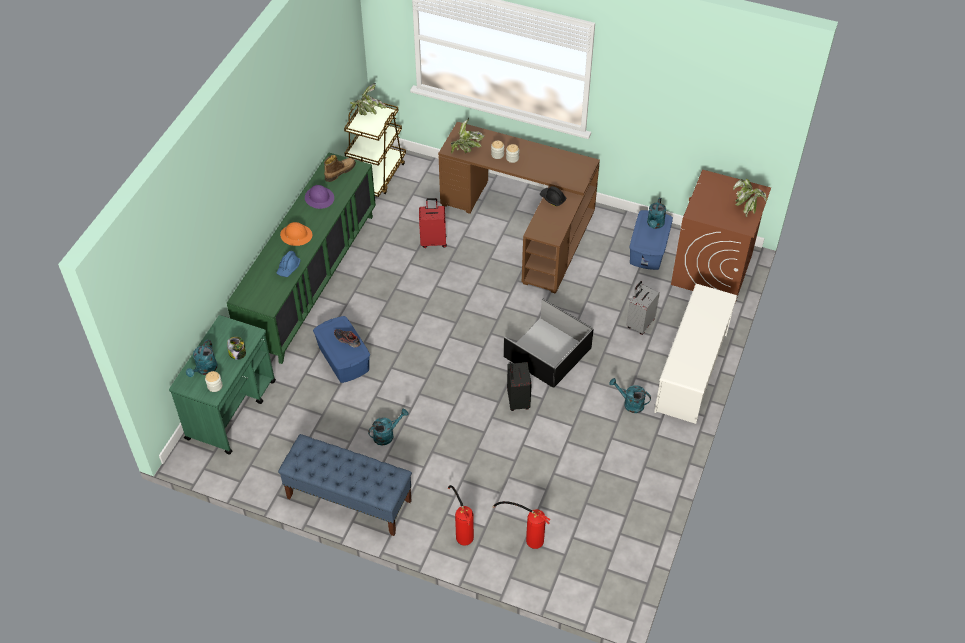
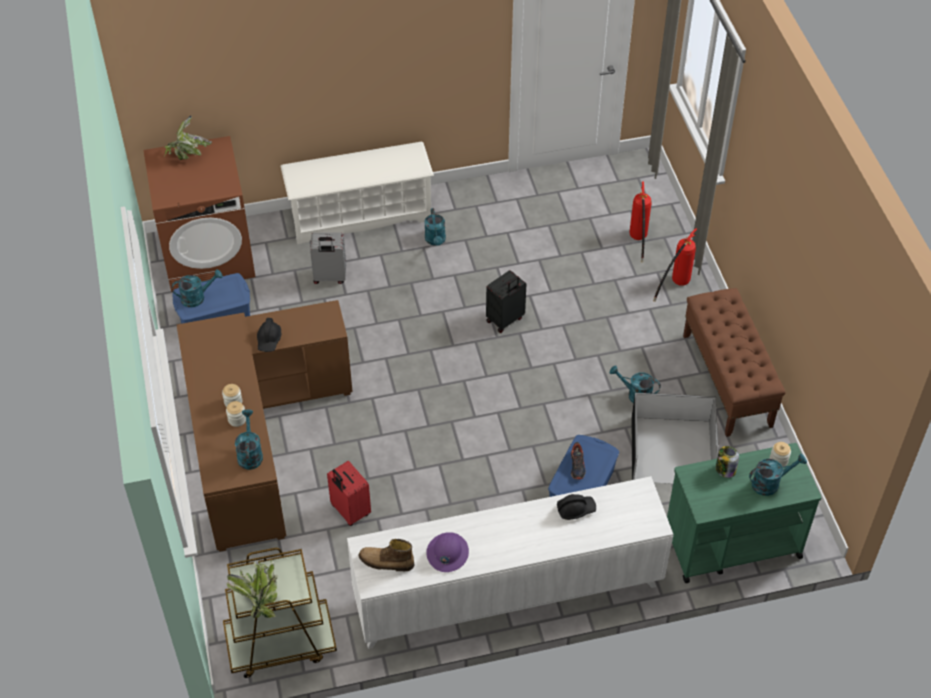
camera: 125 degrees left, 0 degrees up
(288, 268) = (575, 509): blue hard hat -> black hard hat
(296, 235) = (523, 535): orange hard hat -> none
(310, 281) = (508, 593): green cabinet -> white cabinet
(348, 499) = (727, 380): blue bench -> brown bench
(467, 149) = (249, 453): potted plant -> turquoise watering can
(547, 351) = (425, 328): black storage box -> black storage box (670, 450)

